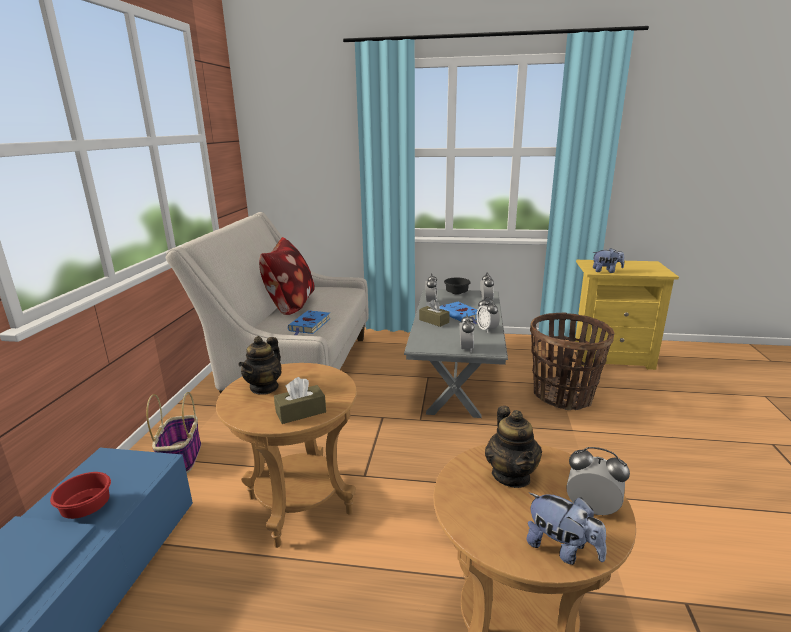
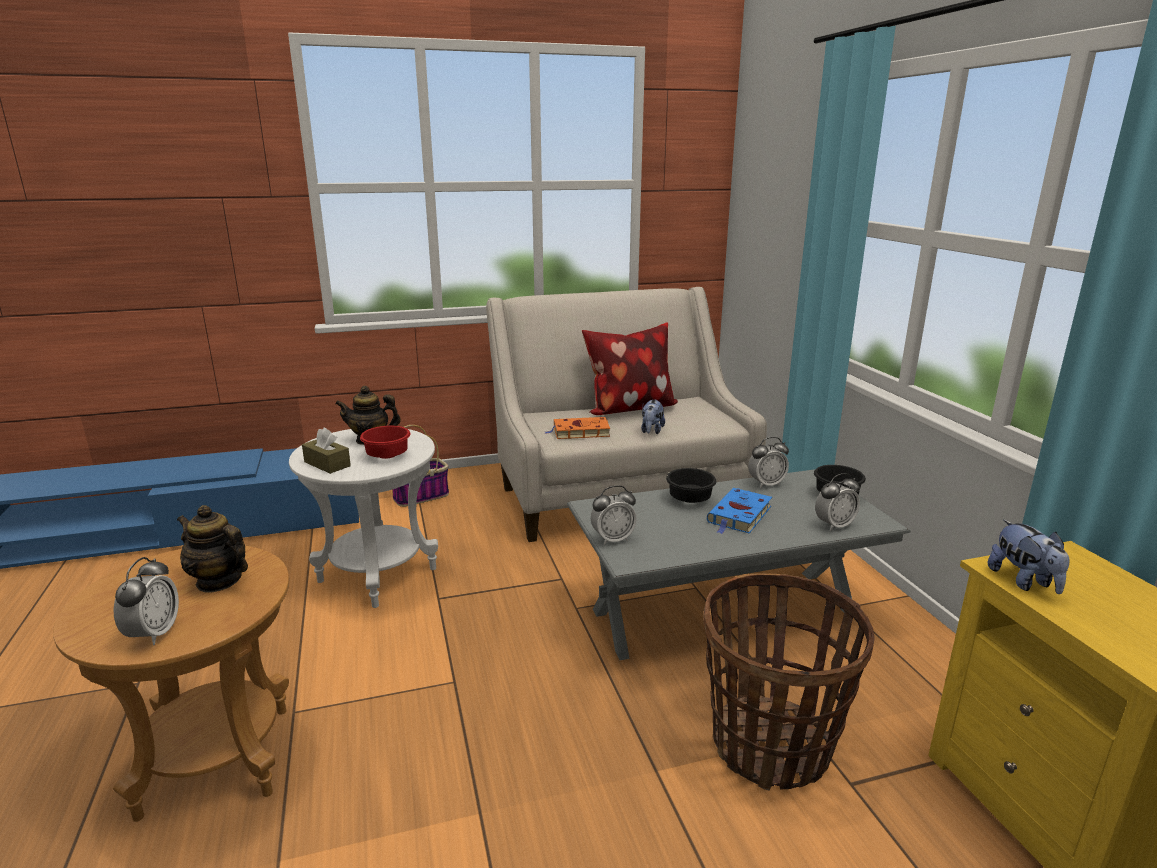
camera: 65 degrees right, 0 degrees up
(85, 509) = (275, 466): red bowl -> red bowl (385, 456)
(300, 505) = (377, 575): brown side table -> white side table
(309, 325) = (579, 432): blue book -> orange book
(434, 321) = (691, 500): brown tissue box -> black bowl
(487, 330) = (703, 544): alarm clock -> none
(511, 475) = (219, 581): teapot -> teapot turned 60 degrees clockwise
(562, 549) = (96, 620): plush toy -> plush toy (651, 431)

